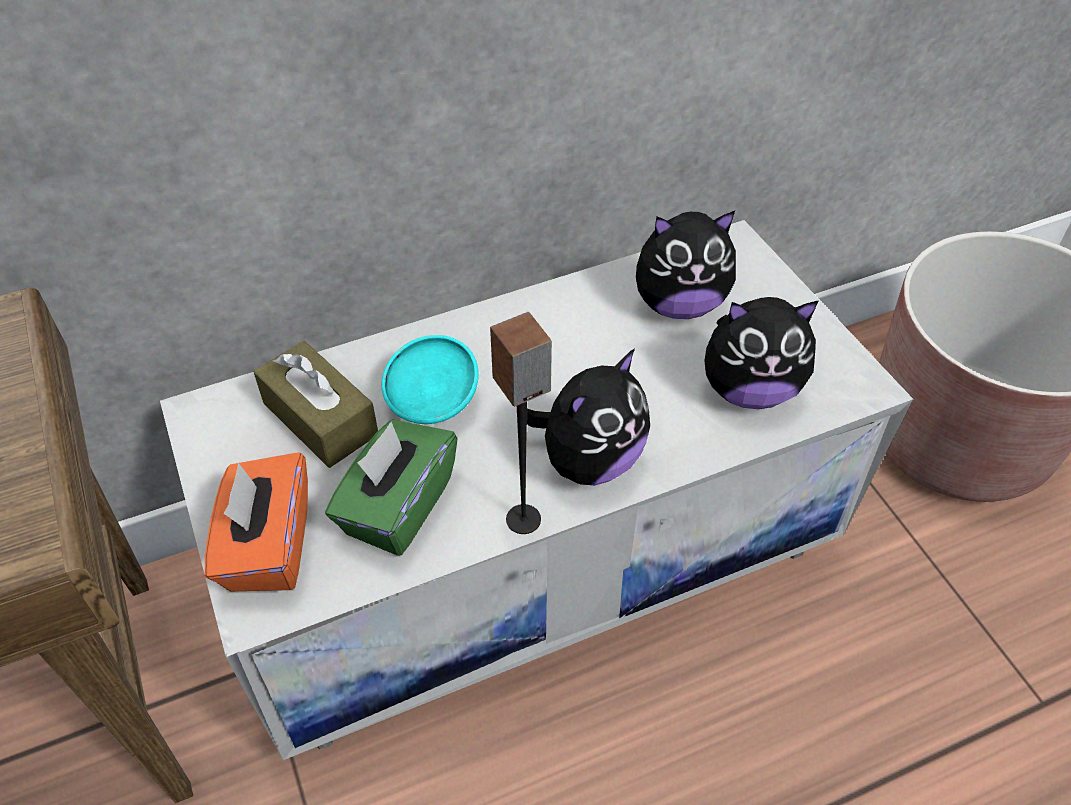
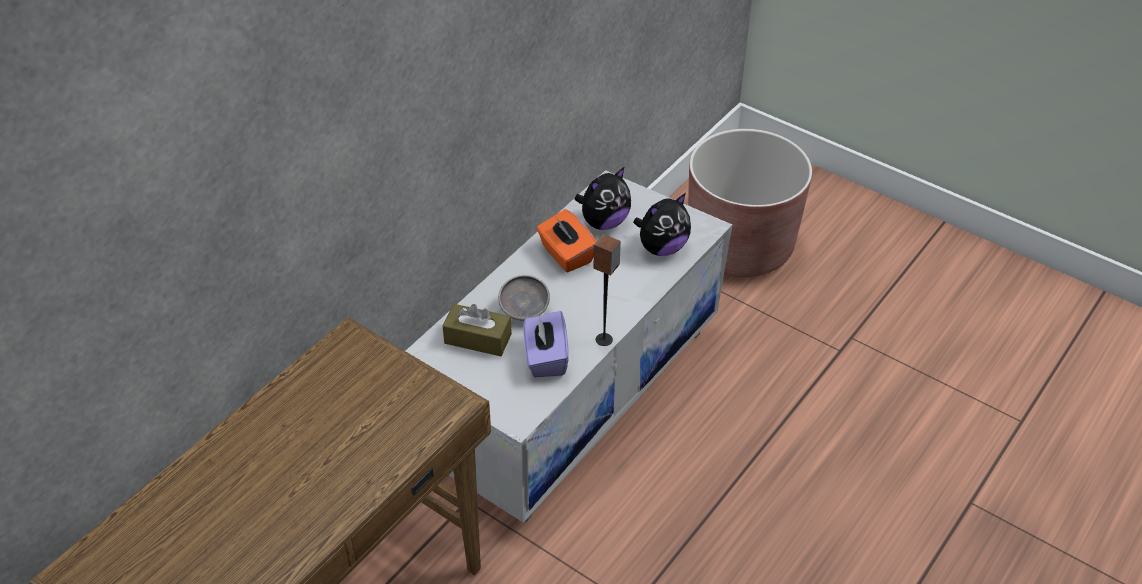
camera: 30 degrees left, 5 degrees down
(267, 547) = (501, 397): orange tissue box -> orange tissue box (566, 255)
(397, 507) = (545, 358): green tissue box -> purple tissue box
(431, 402) = (524, 310): turquoise bowl -> grey bowl
(589, 460) = (614, 305): plush toy -> none

